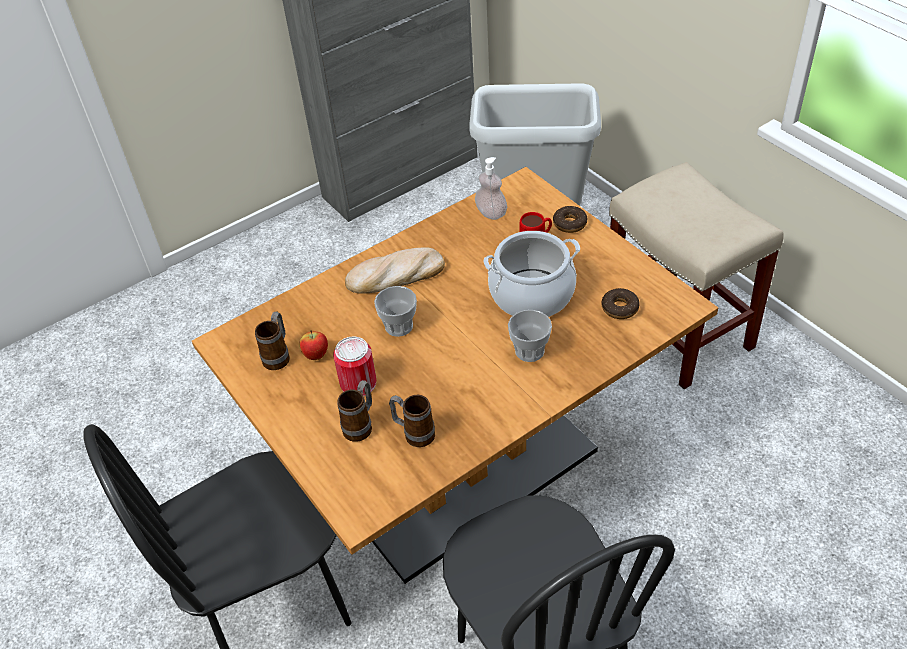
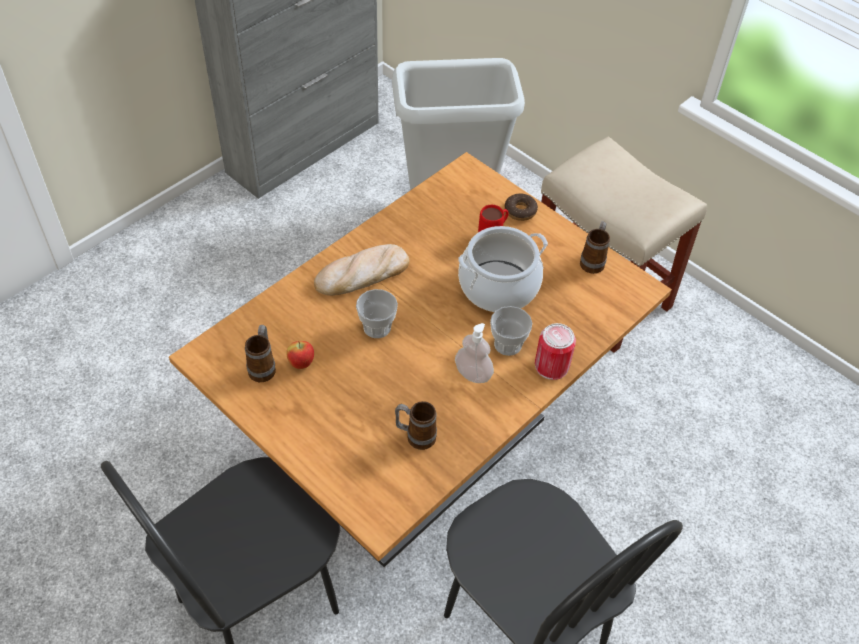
camera: 15 degrees left, 5 degrees up
(358, 383) = (350, 389): can -> can (551, 366)
(361, 425) = (362, 432): mug -> mug (593, 261)
(491, 213) = (442, 203): soap dispenser -> soap dispenser (473, 374)
(619, 308) = (583, 295): donut -> none

